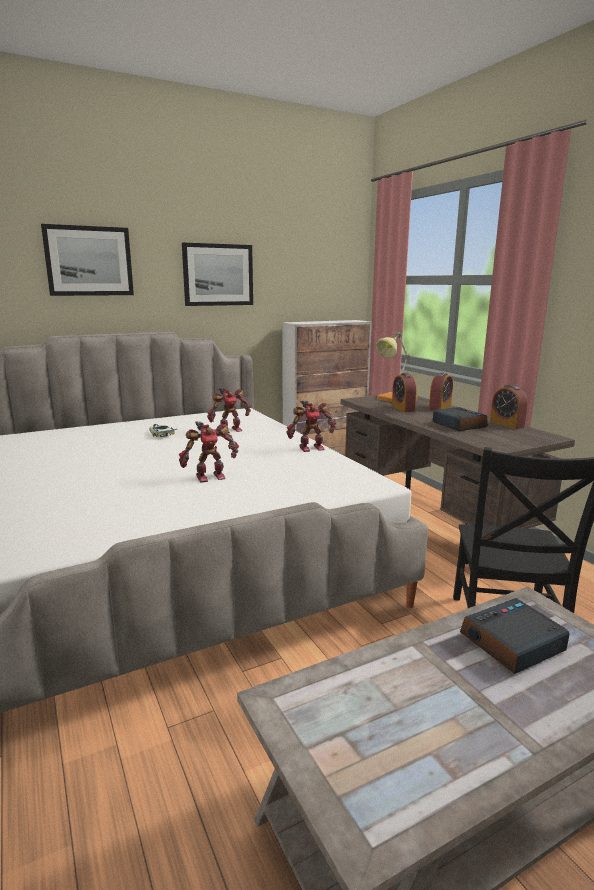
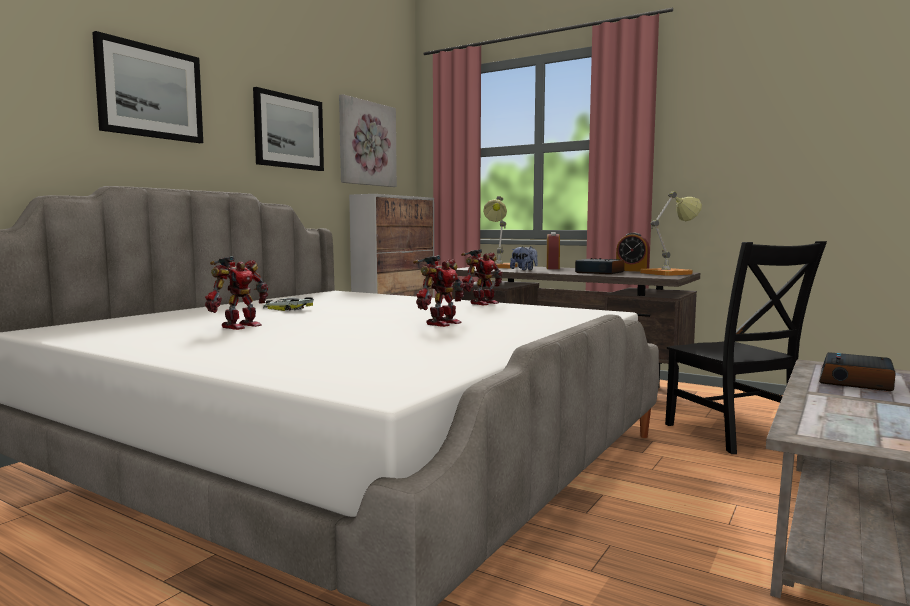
camera: 30 degrees left, 10 degrees down
(229, 430) = (361, 301): toy robot -> toy robot (239, 326)
(305, 275) = (366, 143): none -> picture
(403, 408) = (524, 269): alarm clock -> plush toy
(531, 437) = (670, 273): none -> table lamp

